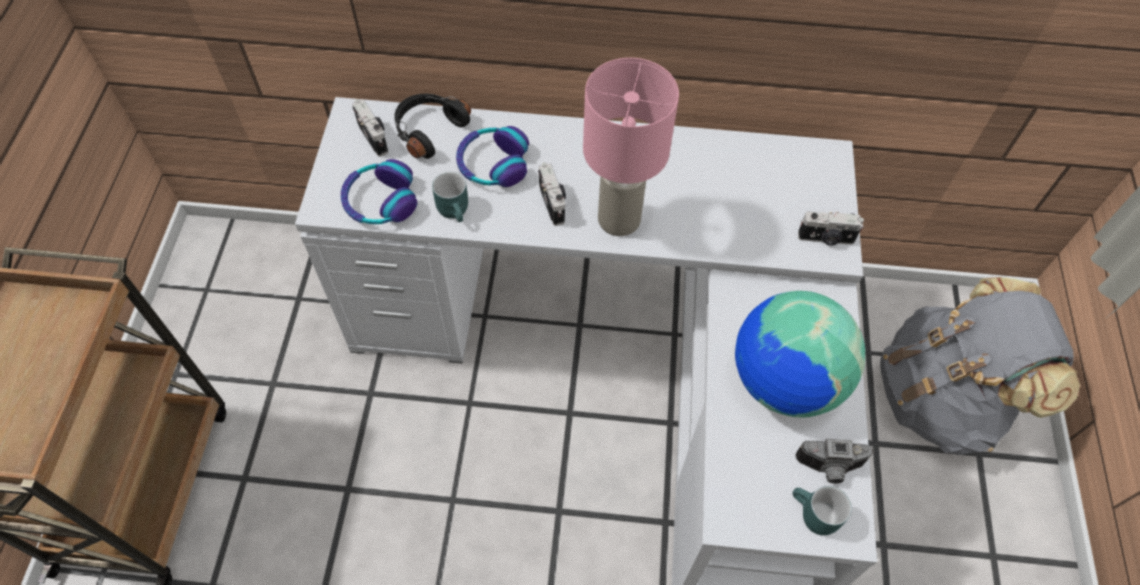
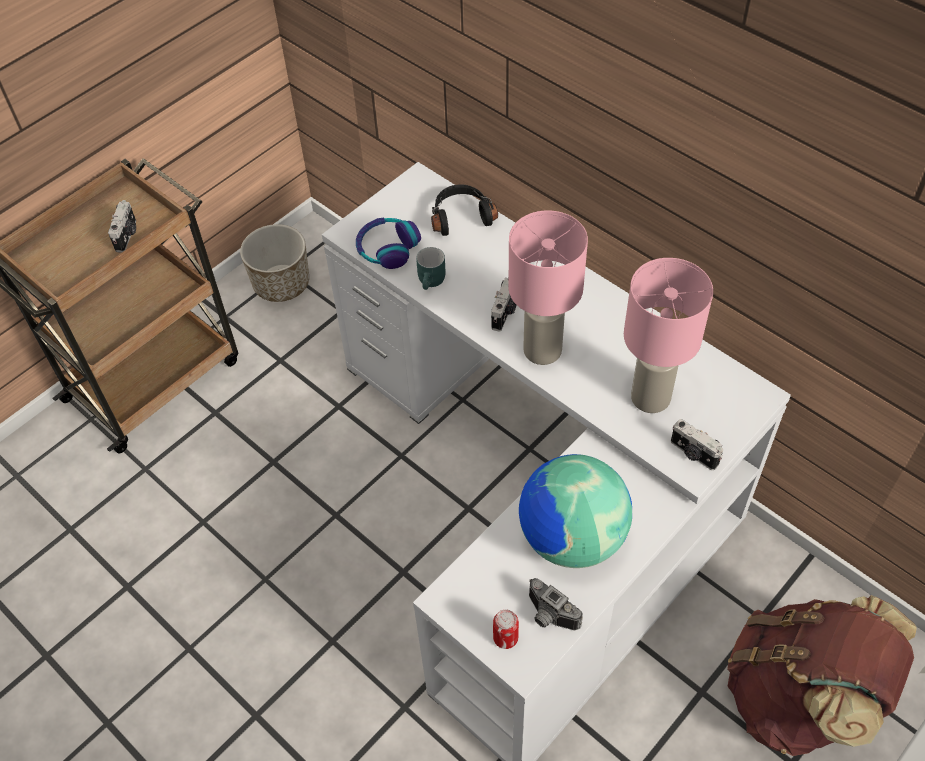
camera: 40 degrees right, 5 degrees down
(212, 306) = (281, 284): none -> planter
(374, 137) = (420, 202): camera -> camera (127, 235)
(493, 164) = (485, 263): headphones -> none
(748, 210) = (649, 398): none -> pink table lamp
(813, 516) = (505, 638): turquoise mug -> can
(942, 397) = (798, 697): grey backpack -> brown backpack

